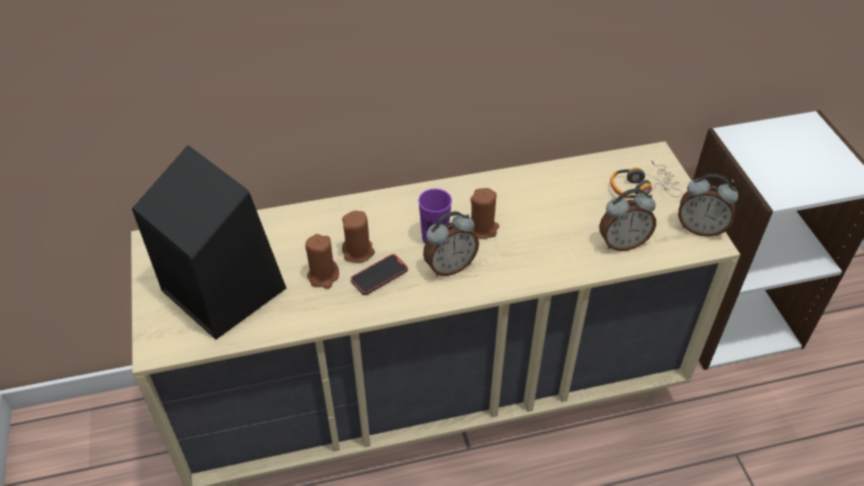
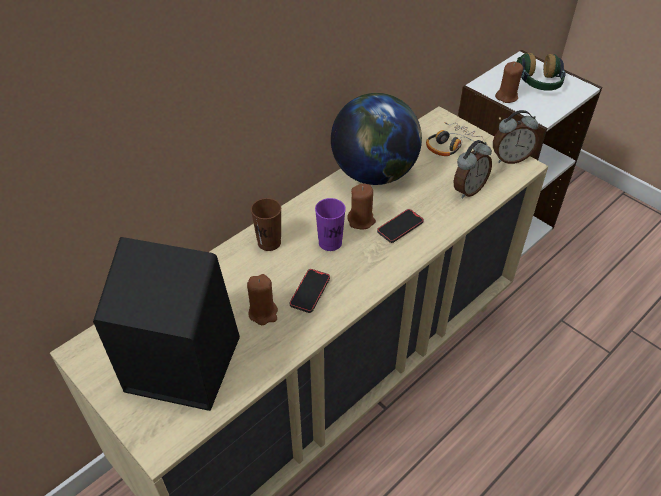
camera: 30 degrees left, 0 degrees up
(358, 252) = (277, 280): brown candle -> brown candle (506, 96)
(378, 213) = (269, 242): none -> brown cup
(449, 266) = (359, 260): alarm clock -> none
(516, 251) = (400, 227): none -> phone
(534, 186) = (374, 173): none -> globe
(807, 157) = (539, 83): none -> headphones

